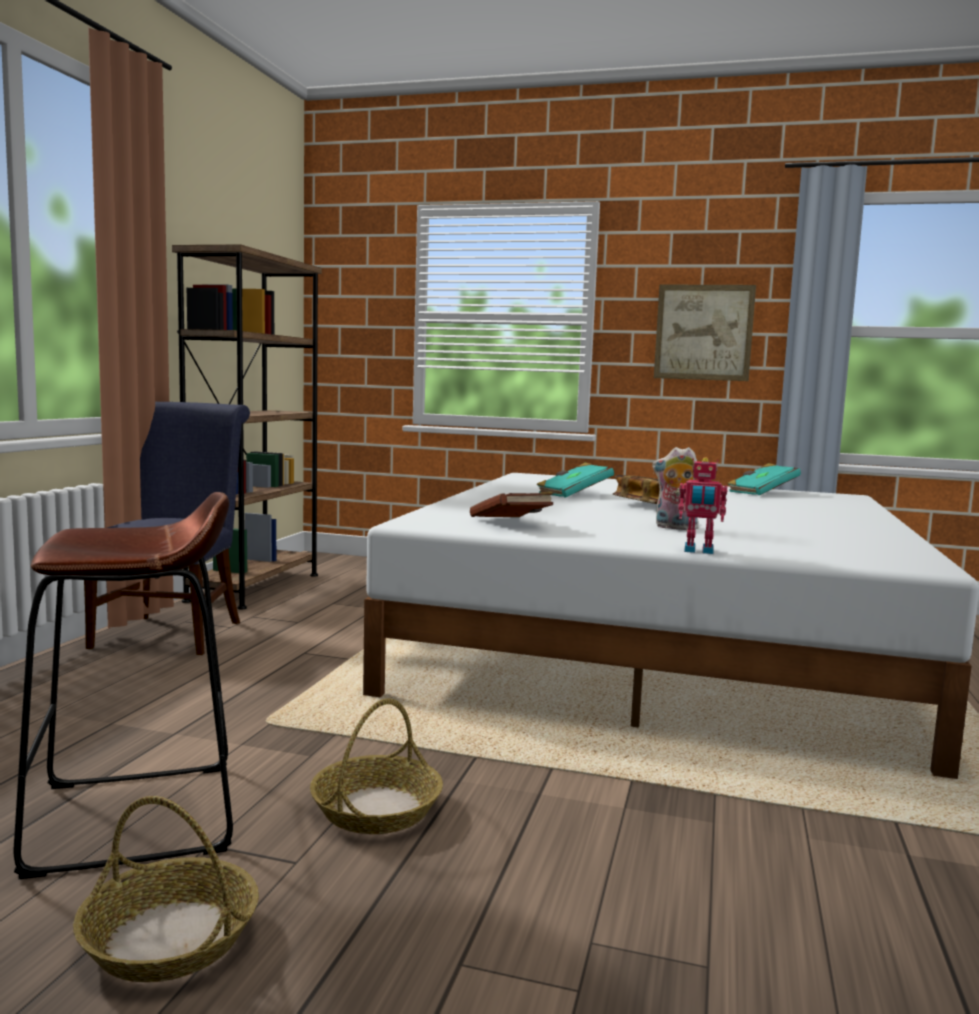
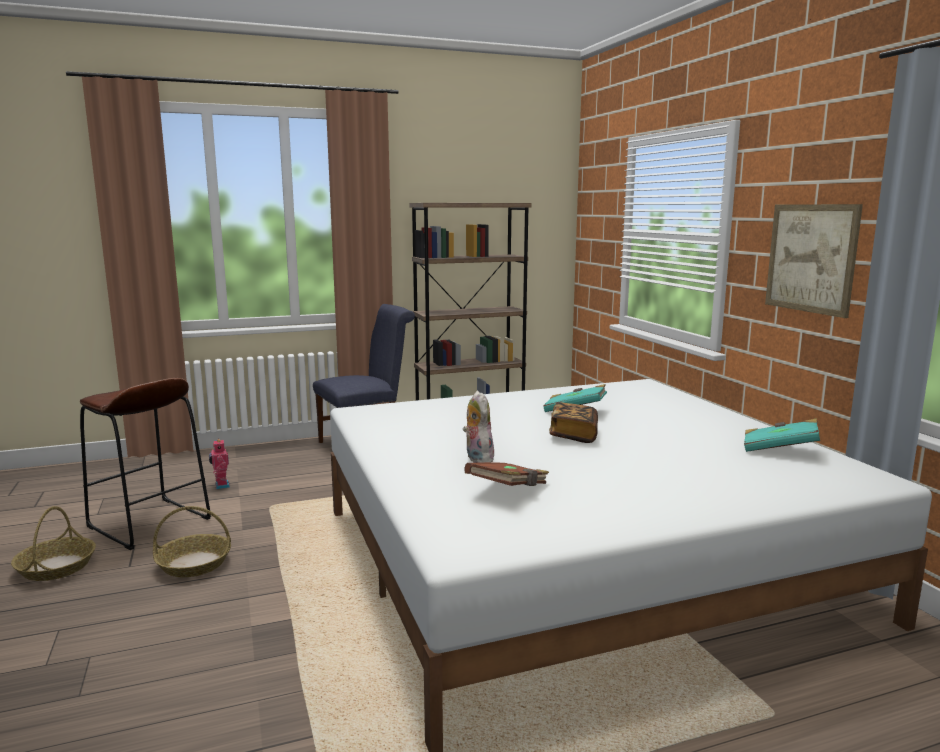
camera: 55 degrees right, 5 degrees up
(511, 524) = (401, 425): brown book -> brown book (509, 490)
(698, 551) = (388, 479): toy robot -> toy robot (221, 485)

